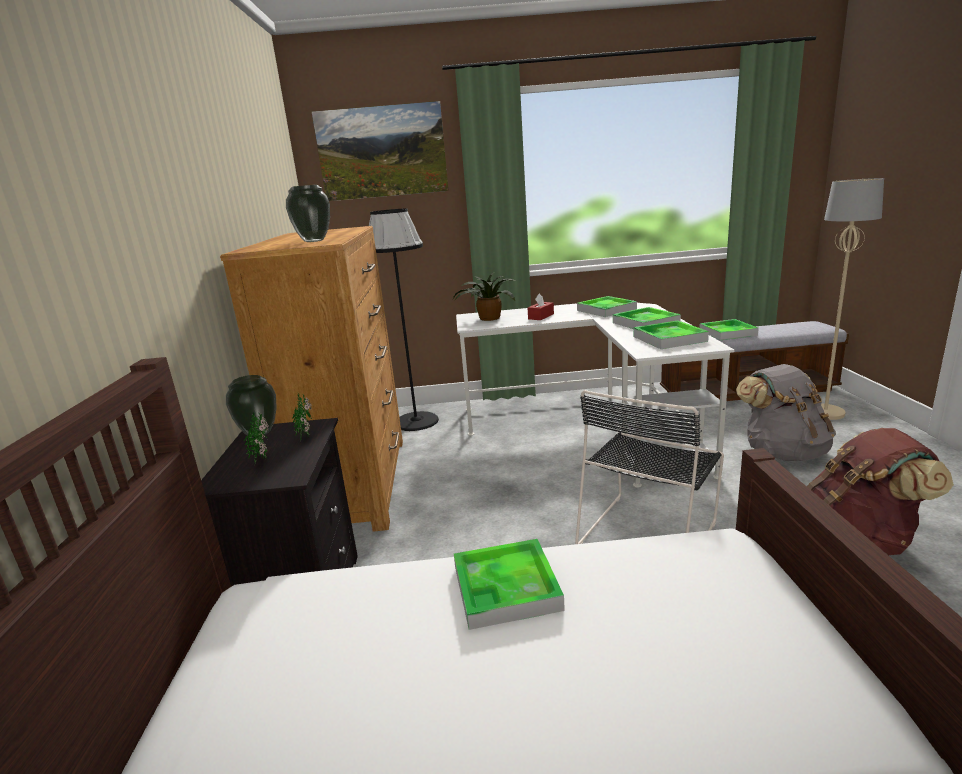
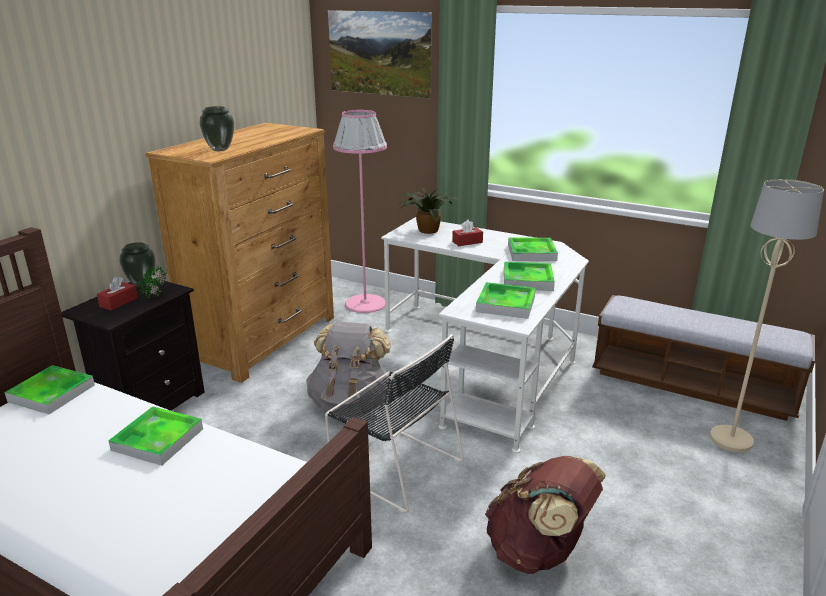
camera: 30 degrees right, 5 degrees up
(262, 457) = (118, 302): potted plant -> red tissue box
(416, 421) = (365, 303): black floor lamp -> pink floor lamp
(649, 531) = (394, 465): black chair -> black chair turned 120 degrees counterclockwise
(727, 333) = (672, 314): tray -> tray (52, 393)
(782, 452) = (612, 456): grey backpack -> grey backpack (350, 404)

